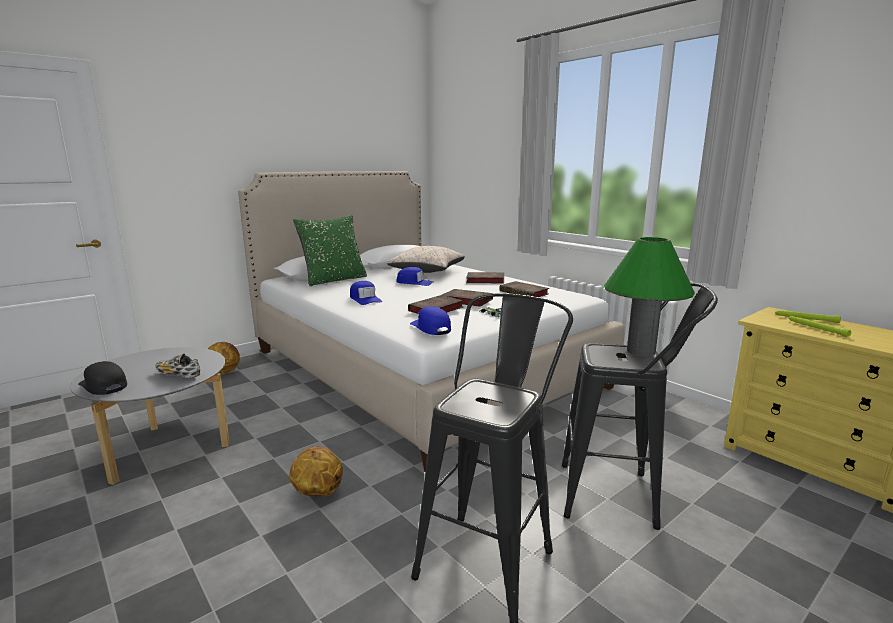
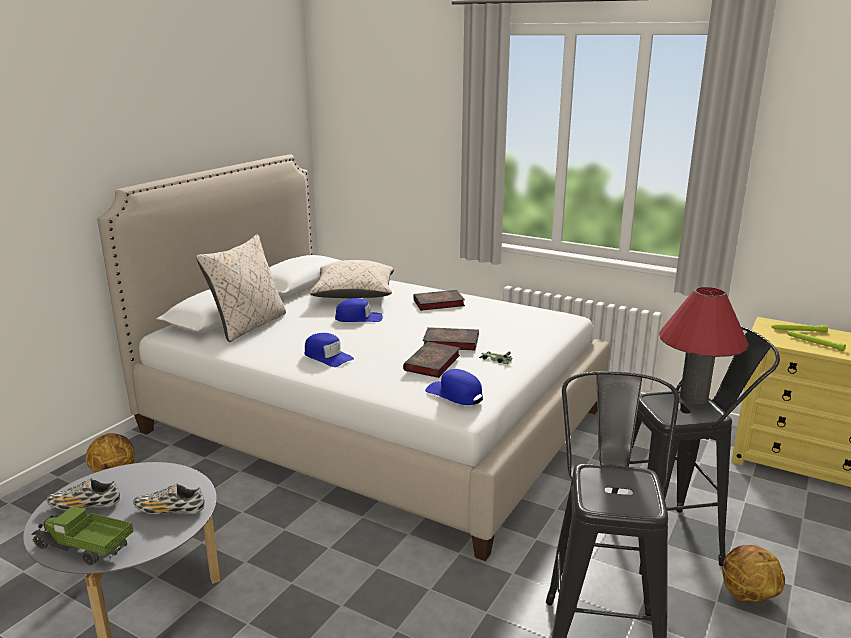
camera: 20 degrees left, 5 degrees up
(103, 385) = (84, 548): black cap -> toy truck
(133, 364) = (85, 506): none -> shoe
(317, 493) = (380, 613): basketball -> basketball (747, 596)
(334, 280) = (249, 326): green pillow -> beige pillow
(525, 293) = (501, 319): book -> none
(641, 351) = (694, 397): green table lamp -> red table lamp

